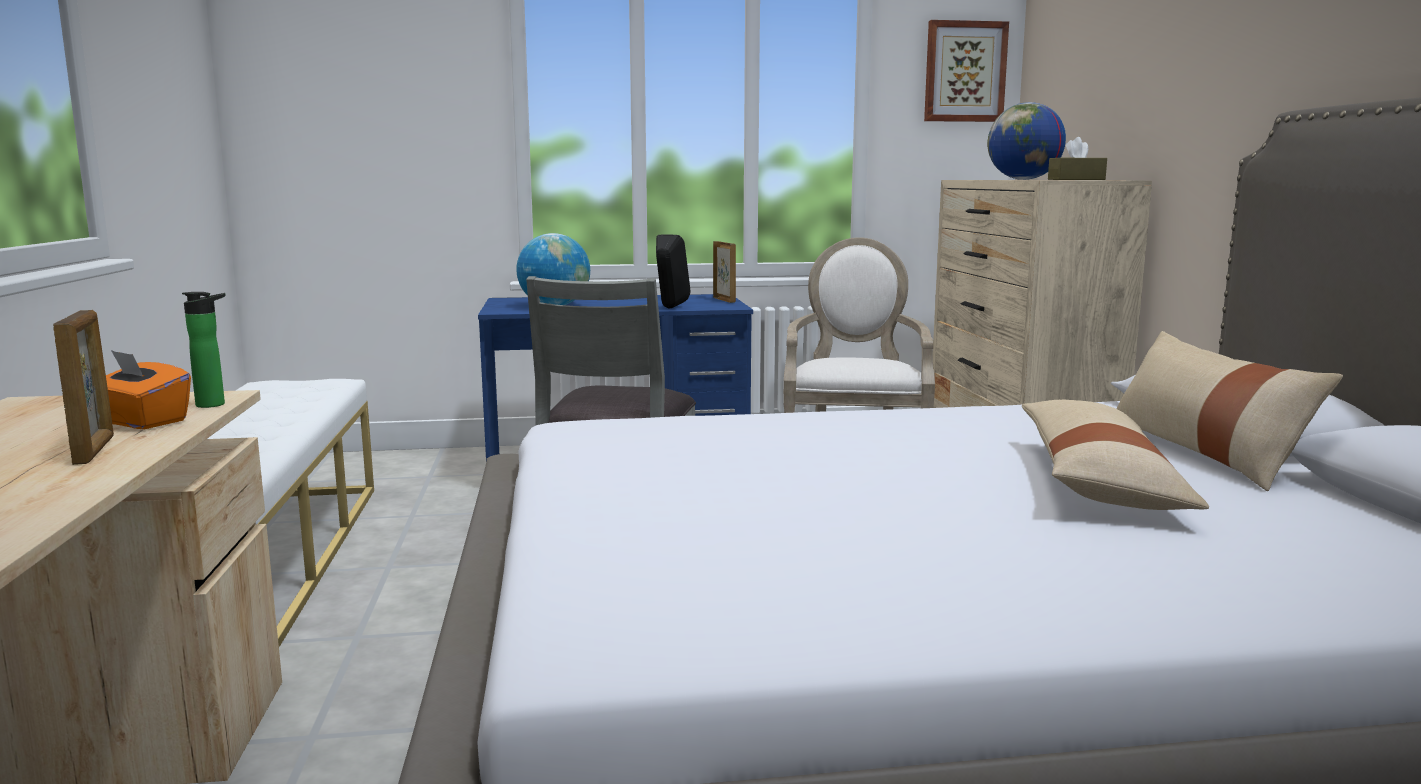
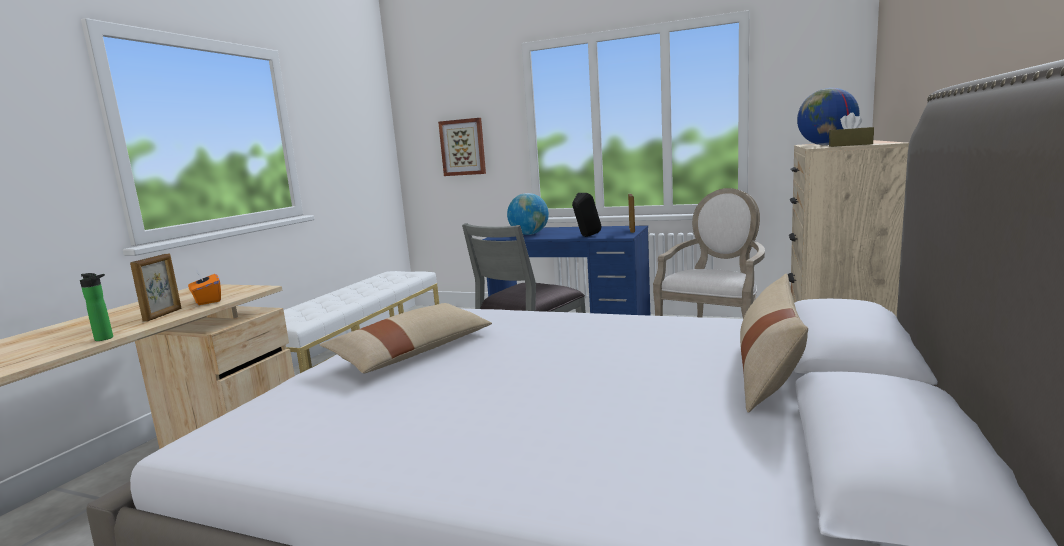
camera: 30 degrees right, 0 degrees up
(215, 404) = (248, 293): bottle -> bottle (106, 338)
(964, 72) = (824, 64): picture -> picture (463, 147)
(1098, 481) = (639, 385): beige pillow -> beige pillow (412, 352)

